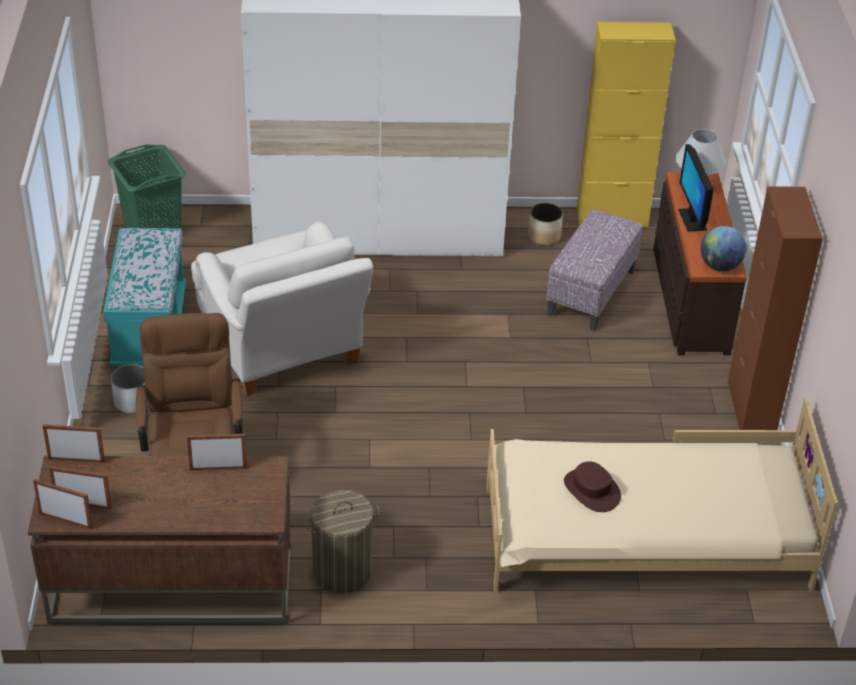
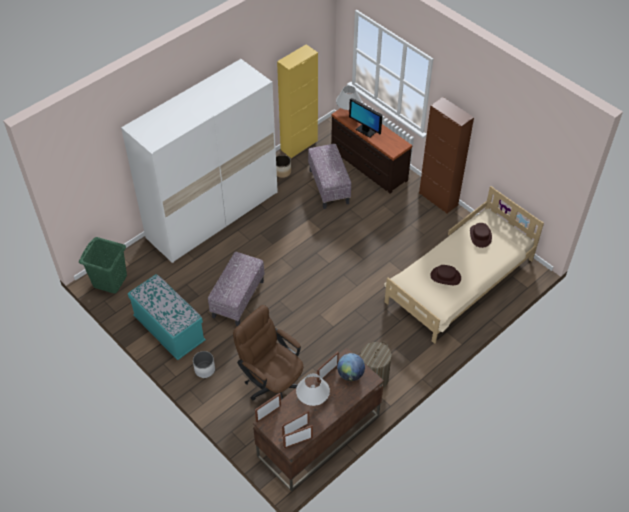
camera: 40 degrees left, 10 degrees up
(154, 485) = (313, 400): none -> white table lamp
(283, 350) = (238, 299): white armchair -> ottoman
(720, 266) = (398, 146): globe -> globe (350, 374)
(725, 473) = (480, 236): none -> brown hat

